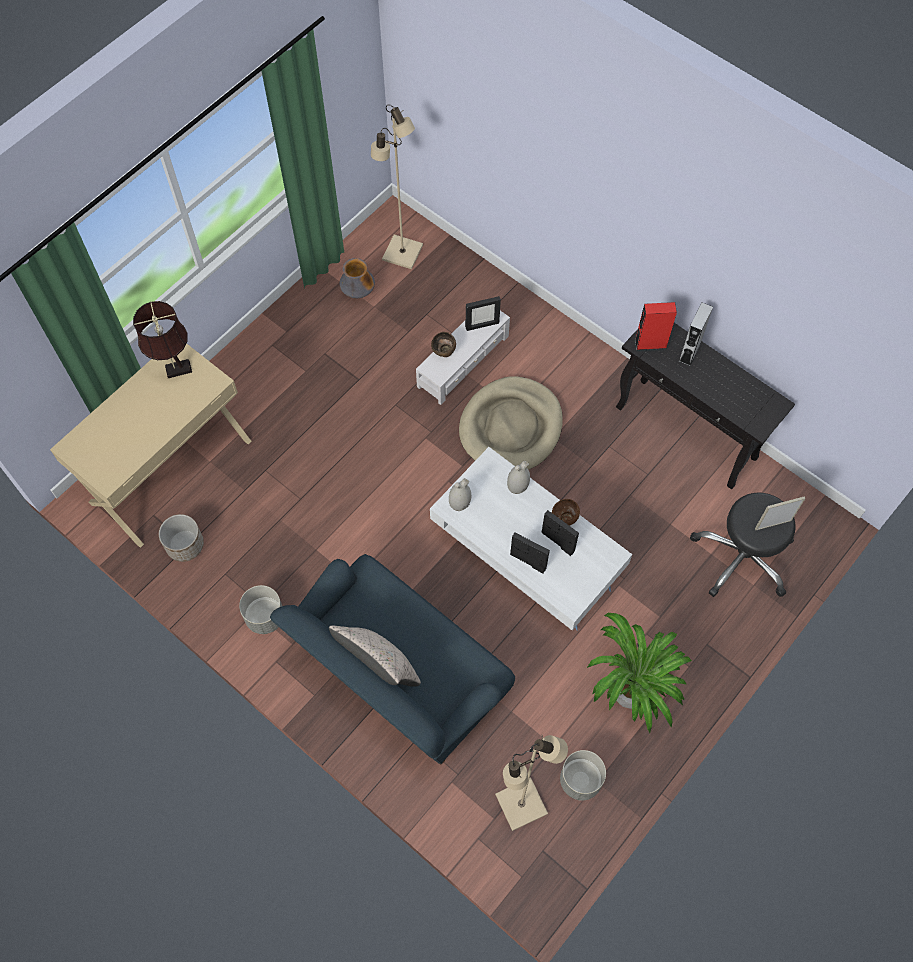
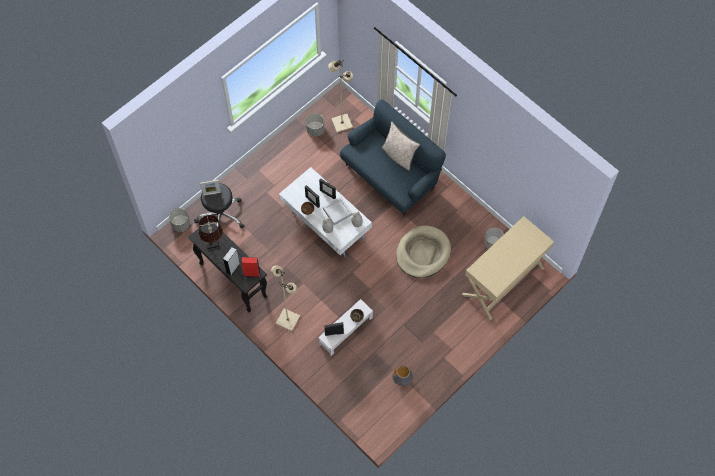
camera: 175 degrees left, 0 degrees up
(175, 370) = (496, 278): brown table lamp -> brown table lamp (214, 244)
(264, 617) = (452, 206): grey planter -> grey planter (181, 224)
(402, 252) = (374, 404): beige floor lamp -> beige floor lamp (288, 320)
(502, 523) = (337, 212): none -> grey tray
(511, 427) = (324, 290): beige dog bed -> beige dog bed (423, 253)
(631, 692) = (286, 162): potted plant -> none

